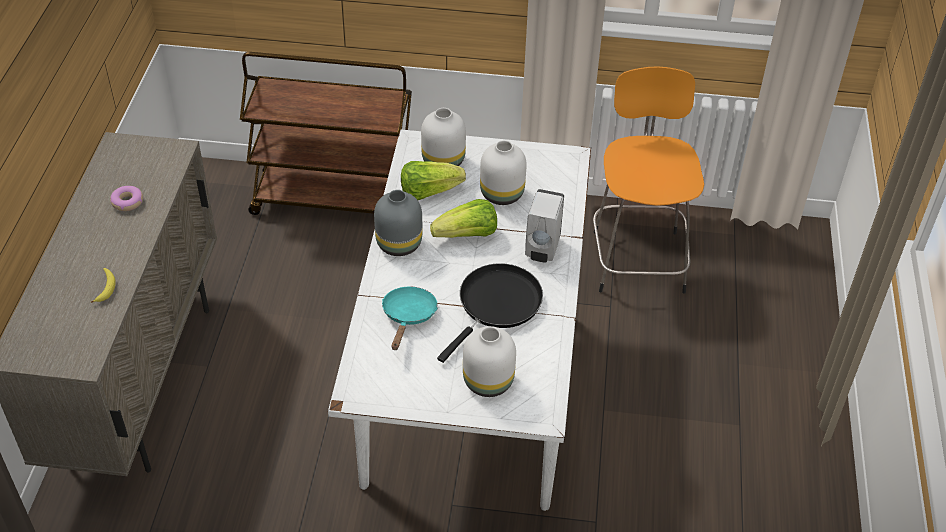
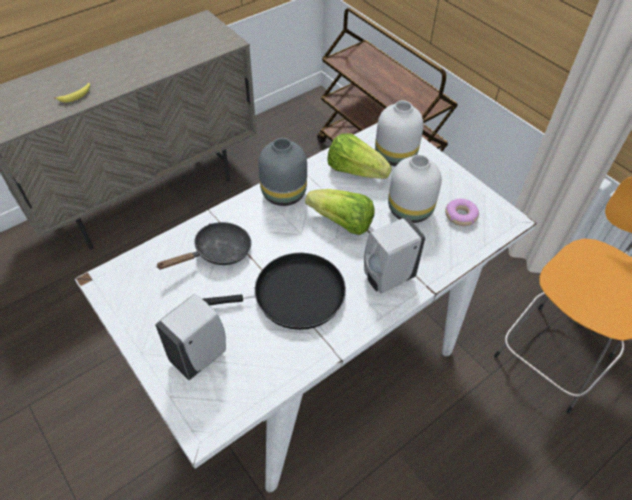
camera: 45 degrees right, 5 degrees up
(127, 202) = (160, 54): donut -> donut (460, 215)
(408, 317) = (217, 252): turquoise frying pan -> black frying pan
(487, 382) = (200, 355): white vase -> white soap dispenser

